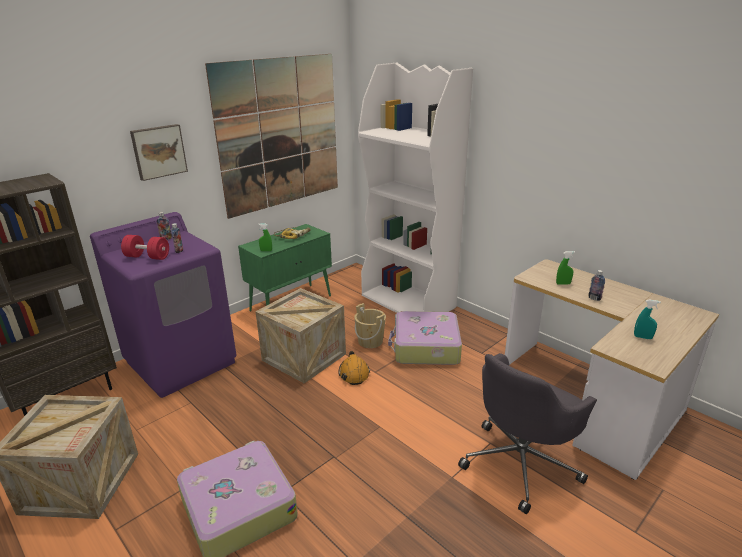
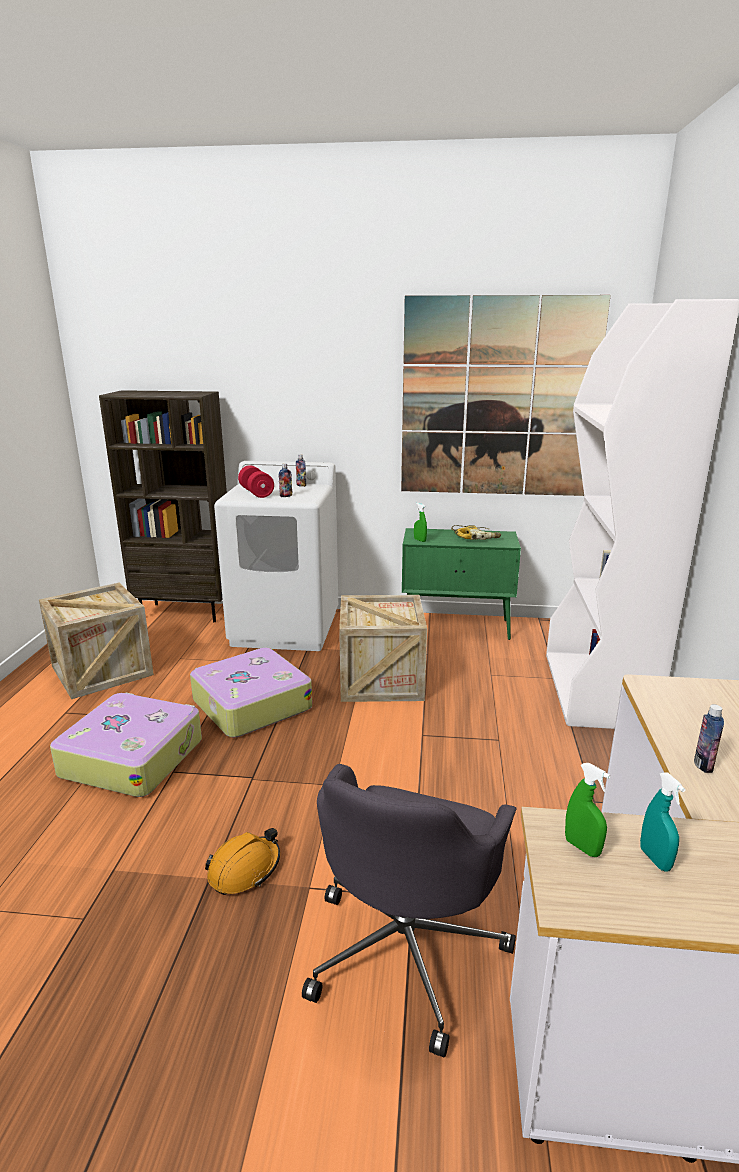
camera: 50 degrees right, 5 degrees down
(158, 151) = (331, 391): picture -> none
(181, 361) = (286, 628): purple washing machine -> white washing machine
(354, 373) = (399, 722): orange hard hat -> orange hard hat (244, 869)
(370, 341) = (472, 704): beige bucket -> none
(425, 347) = (526, 748): suitcase -> suitcase (250, 704)
(520, 463) = (406, 949): grey office chair -> grey office chair turned 75 degrees counterclockwise
(563, 284) = (692, 720): green spray bottle -> green spray bottle (582, 847)

